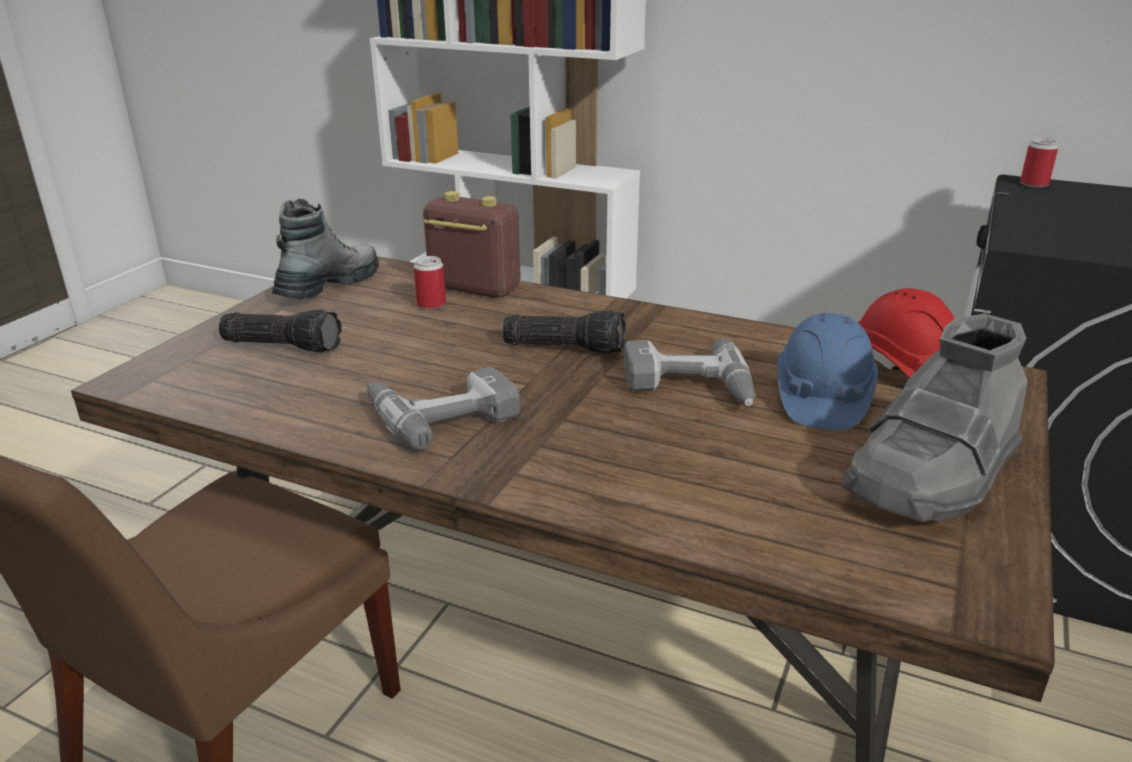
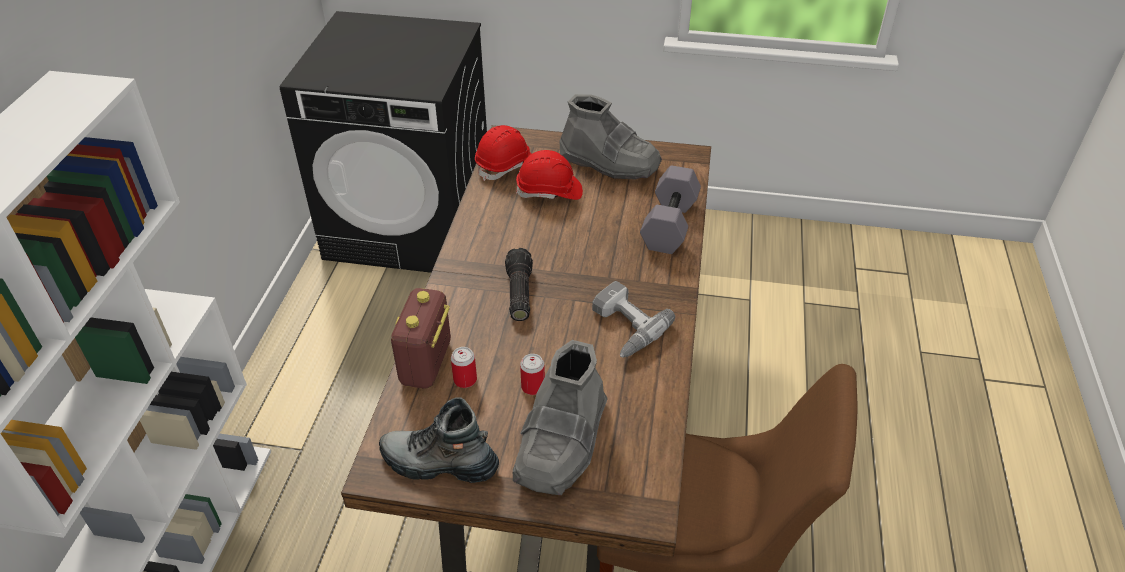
camera: 105 degrees left, 15 degrees up
(284, 345) = (562, 442): flashlight -> grey boot
(688, 389) = (557, 236): power drill -> none
(698, 510) = (668, 223): none -> grey dumbbell
(821, 398) = (549, 191): blue hard hat -> red hard hat
(1034, 184) = (306, 75): can -> can (533, 387)

